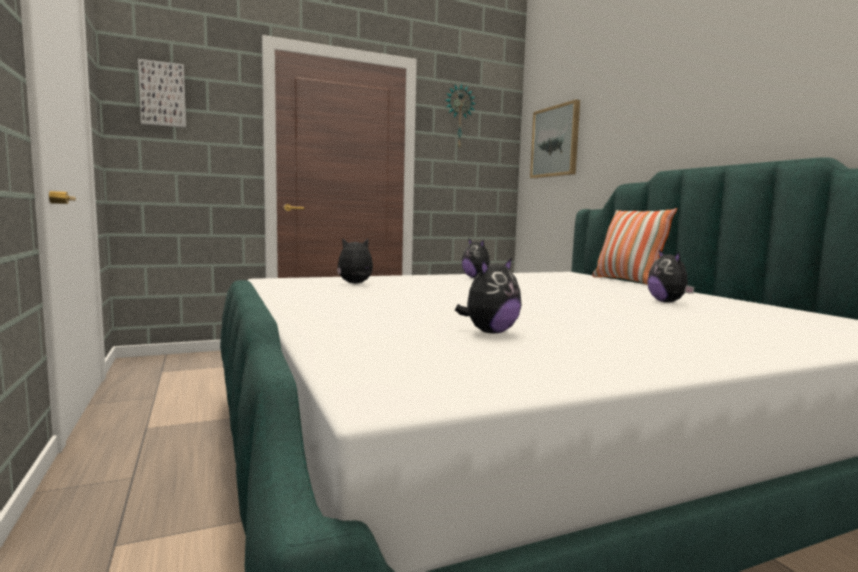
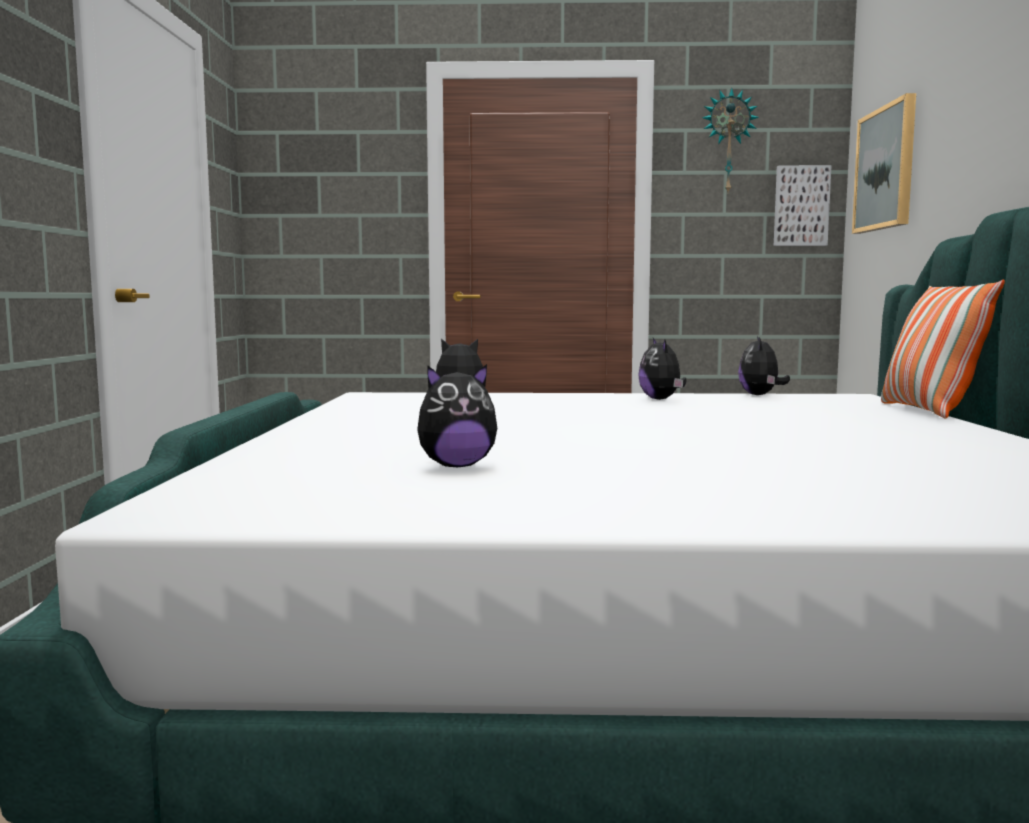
camera: 25 degrees right, 0 degrees up
(162, 94) = (305, 157): picture -> picture (800, 206)
(668, 302) = (884, 445): plush toy -> plush toy (760, 395)

